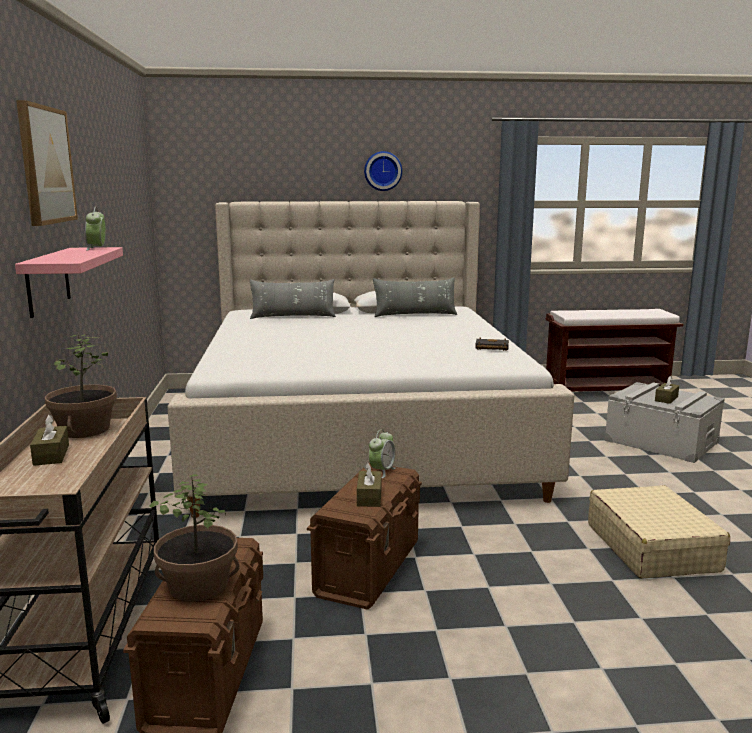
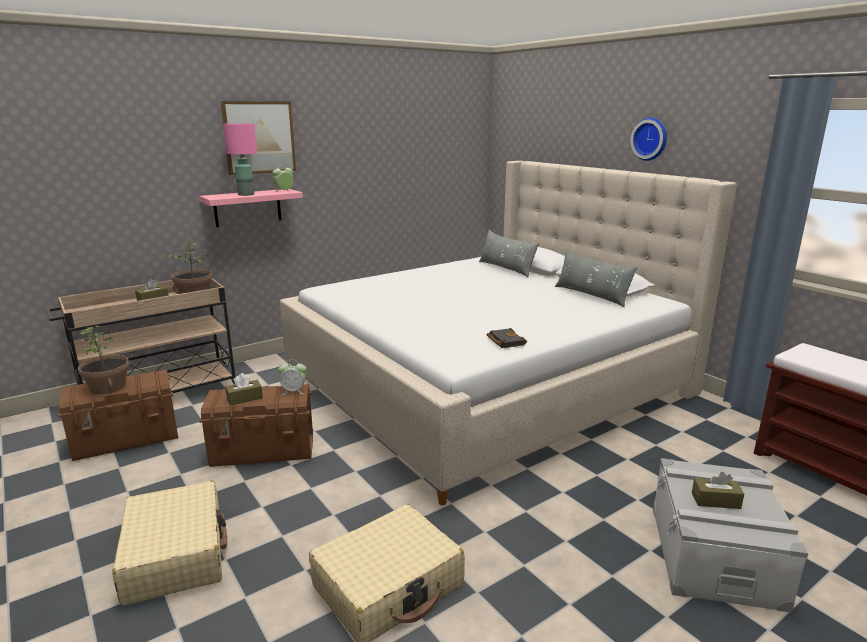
camera: 60 degrees right, 5 degrees up
(77, 255) = (246, 194): none -> pink table lamp
(547, 653) = (175, 554): none -> beige suitcase

